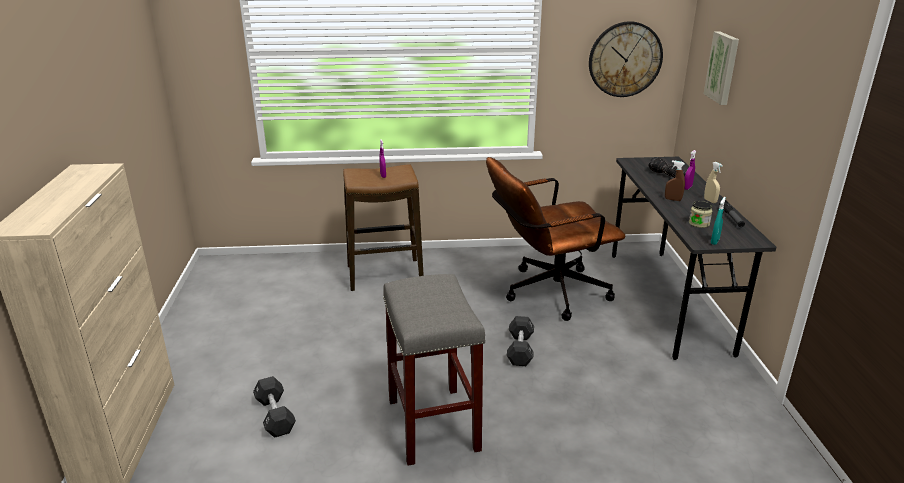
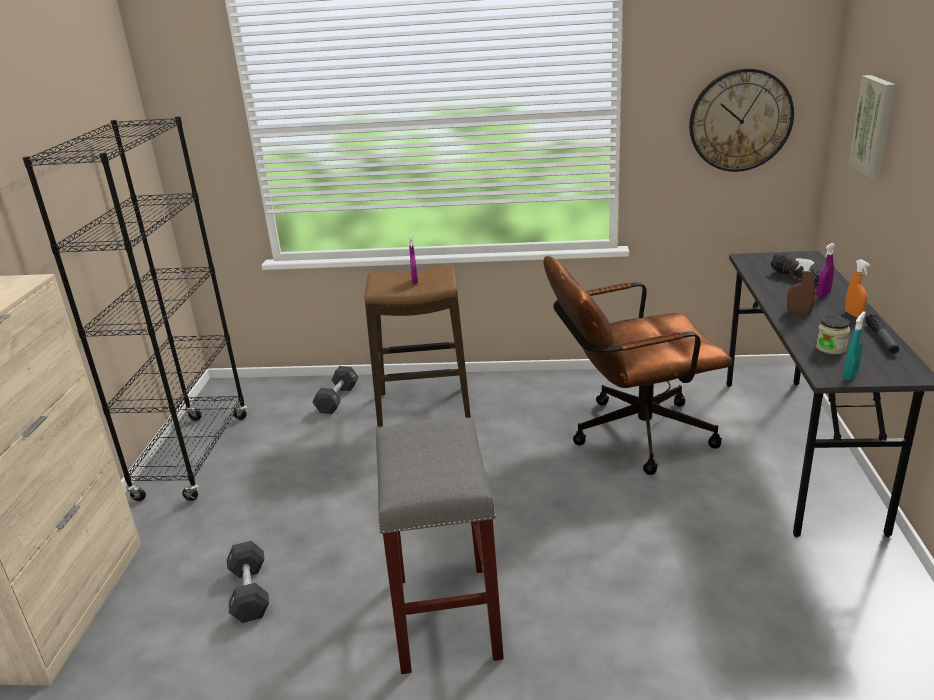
camera: 10 degrees right, 0 degrees up
(201, 317) = (194, 456): none -> black bookcase
(520, 349) = (580, 513): black dumbbell -> black dumbbell (337, 399)
(710, 201) = (853, 314): beige spray bottle -> orange spray bottle

